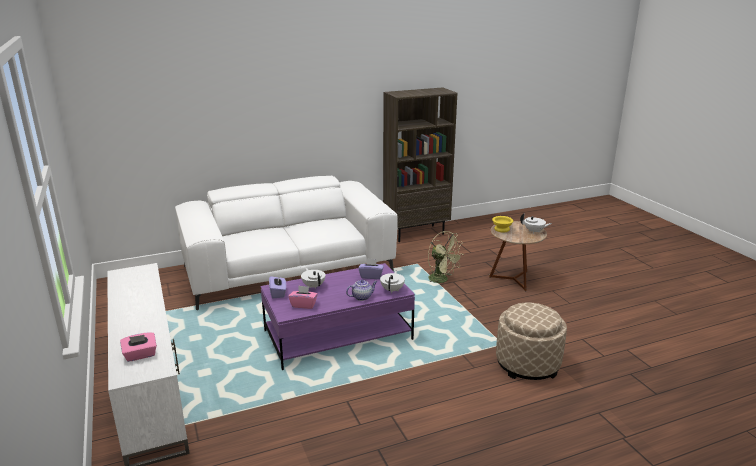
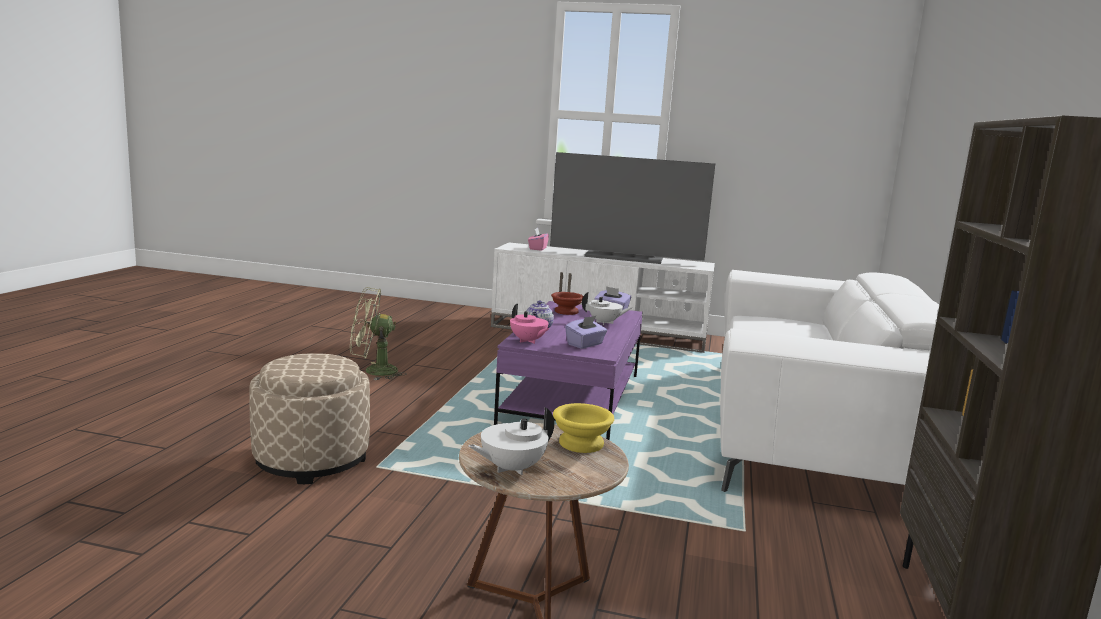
camera: 125 degrees right, 10 degrees down
(134, 304) = (625, 257): none -> television
(303, 305) = (566, 311): pink tissue box -> brown bowl
(392, 290) = (528, 341): white teapot -> pink teapot
(442, 280) = (638, 521): green fan -> green fan (373, 371)

